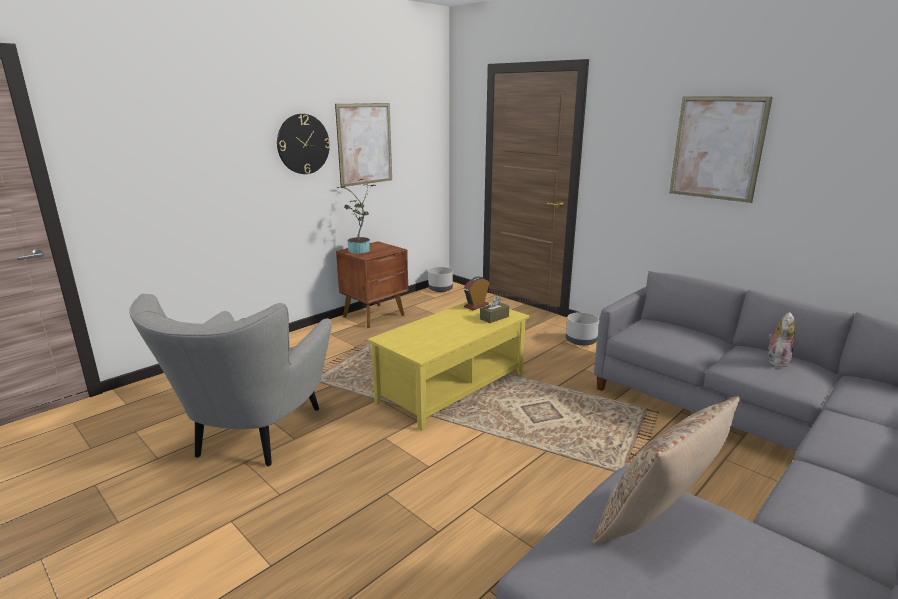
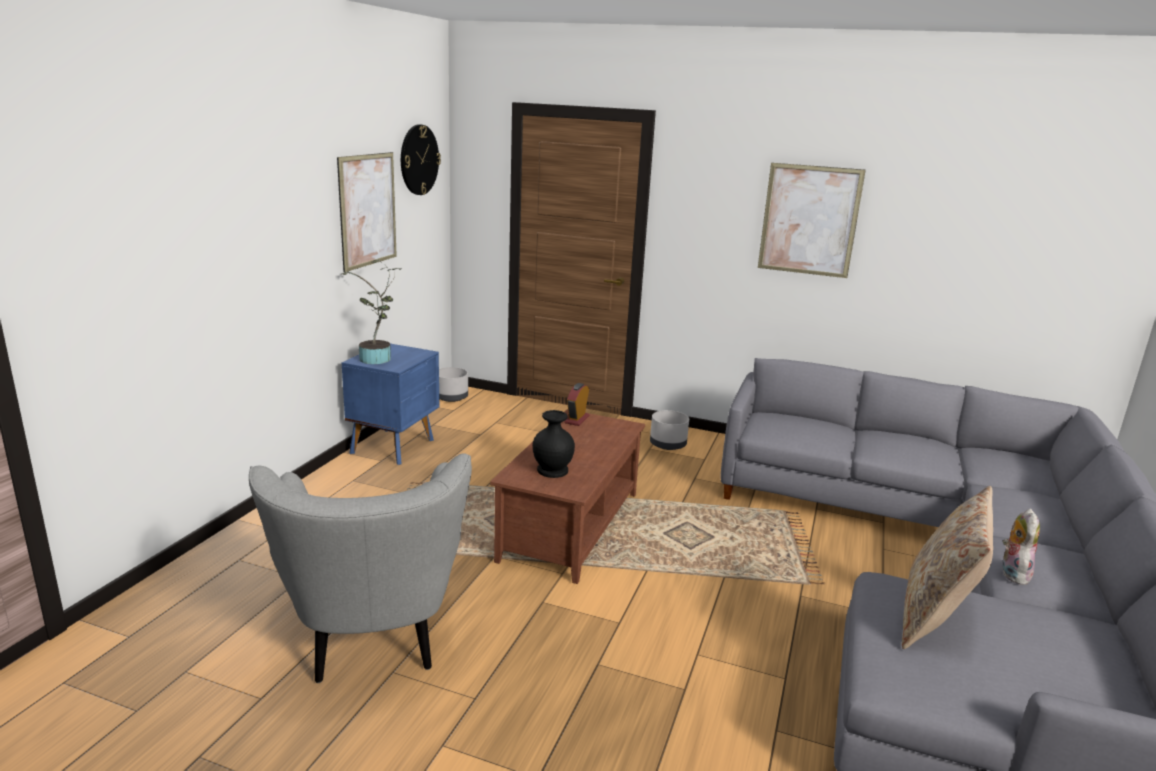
camera: 25 degrees left, 0 degrees up
(303, 144) = (303, 216): wall clock -> wall clock (419, 160)
(375, 316) = (394, 446): brown nightstand -> blue nightstand
(419, 338) = (552, 471): none -> black vase
(452, 388) = (572, 526): yellow coffee table -> brown coffee table
(494, 318) = (611, 432): brown tissue box -> none
(776, 361) = (907, 442): plush toy -> plush toy (1012, 573)

